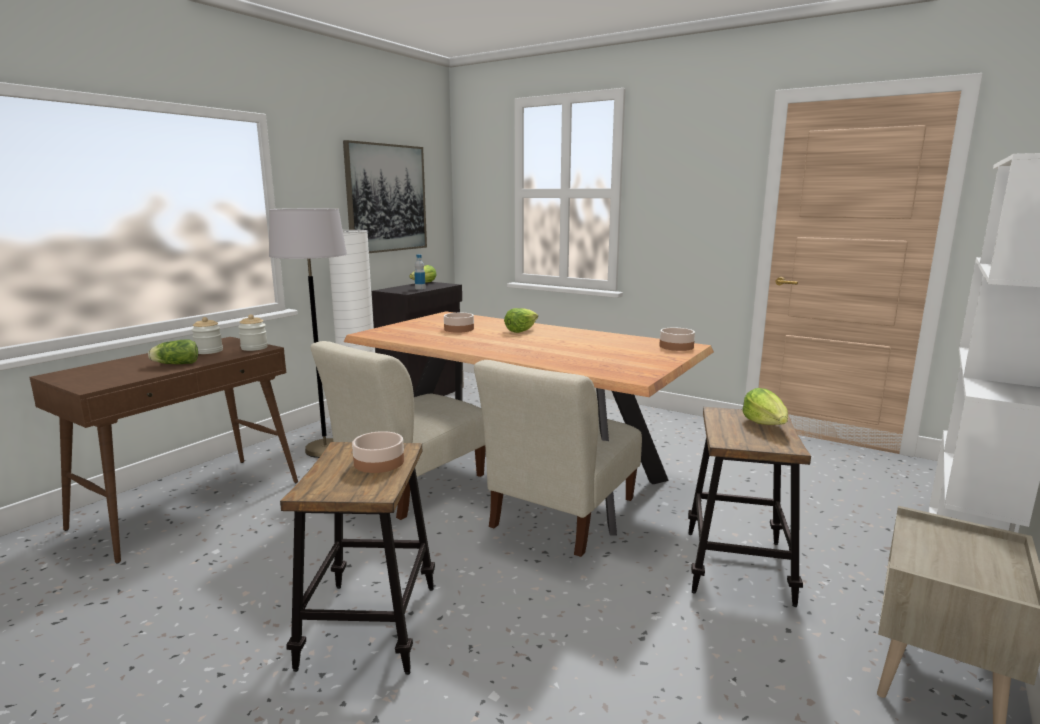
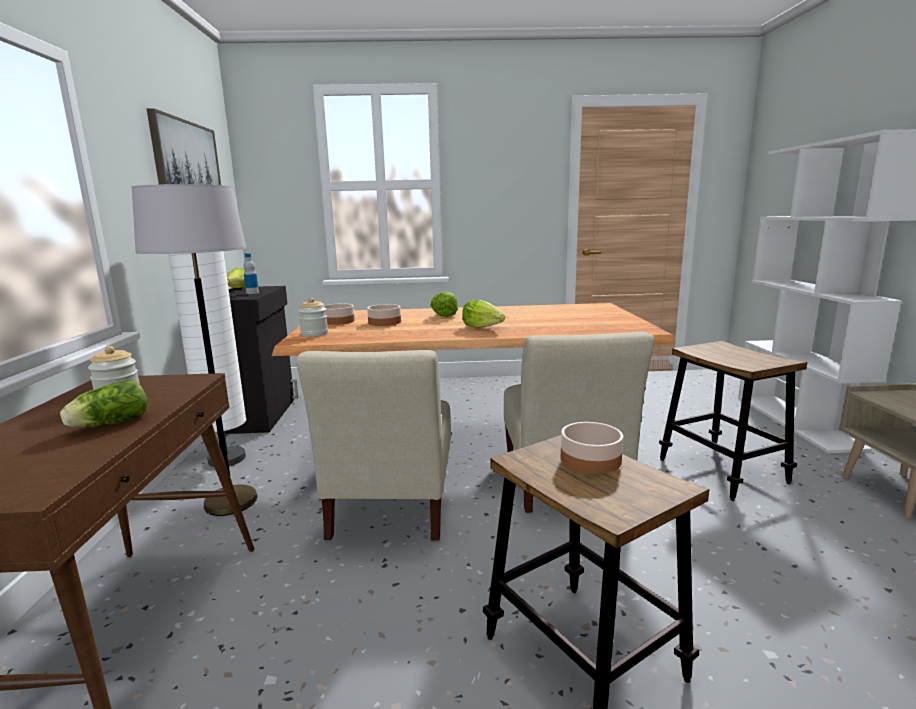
camera: 35 degrees left, 0 degrees up
(254, 348) = (183, 381): jar -> jar (314, 334)
(676, 346) = (595, 307): bowl -> bowl (338, 321)
(765, 424) = (733, 350): lettuce -> lettuce (483, 328)

